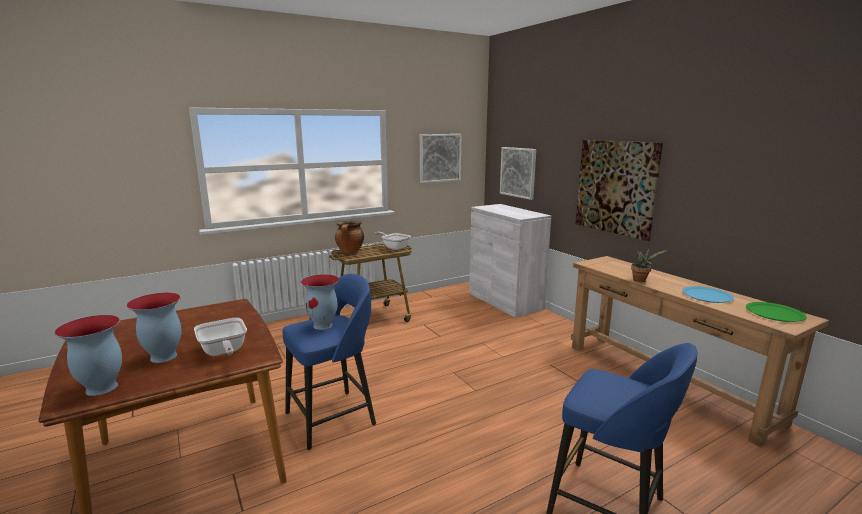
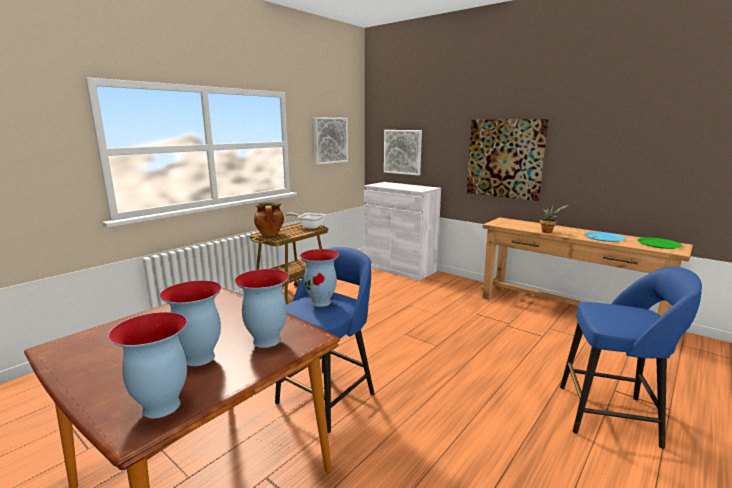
camera: 20 degrees left, 0 degrees up
(223, 352) = (266, 341): frying pan -> vase

